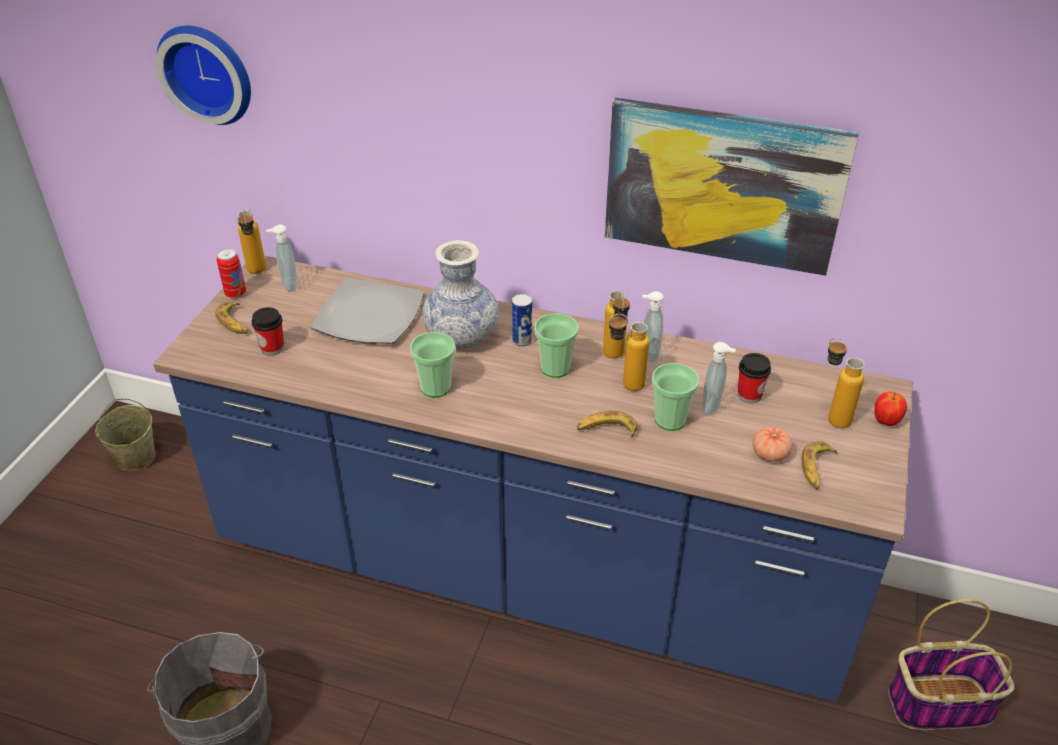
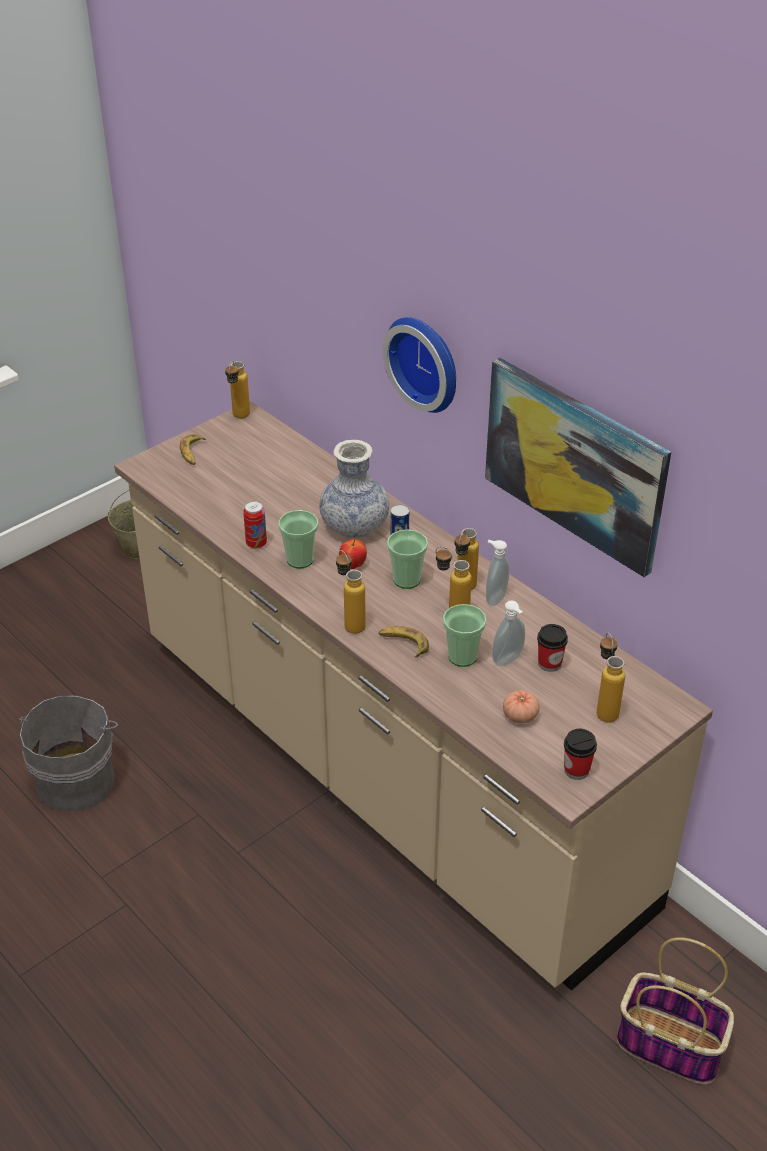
camera: 30 degrees right, 0 degrees up
(208, 72) = (237, 239): wall clock -> wall clock (427, 362)
(235, 294) = (210, 430): can -> can (256, 544)
(272, 348) = (205, 483): cup -> cup (576, 770)
(288, 286) = (254, 436): soap dispenser -> none
(370, 316) = (296, 484): plate -> none
(529, 574) = (383, 772): blue counter -> beige counter
(538, 429) = (350, 622): none -> bottle
(816, 469) = (547, 743): banana -> none
(886, 421) = (649, 732): apple -> apple (353, 565)

